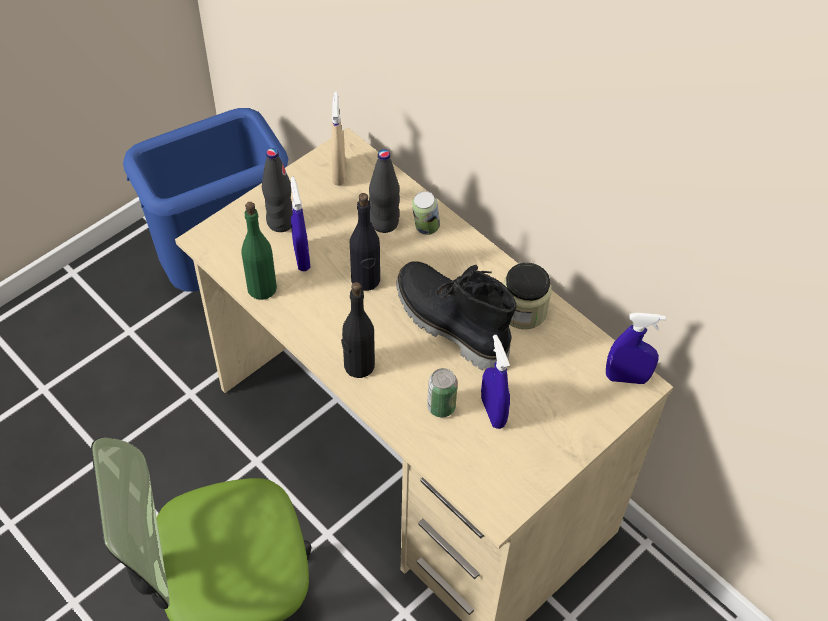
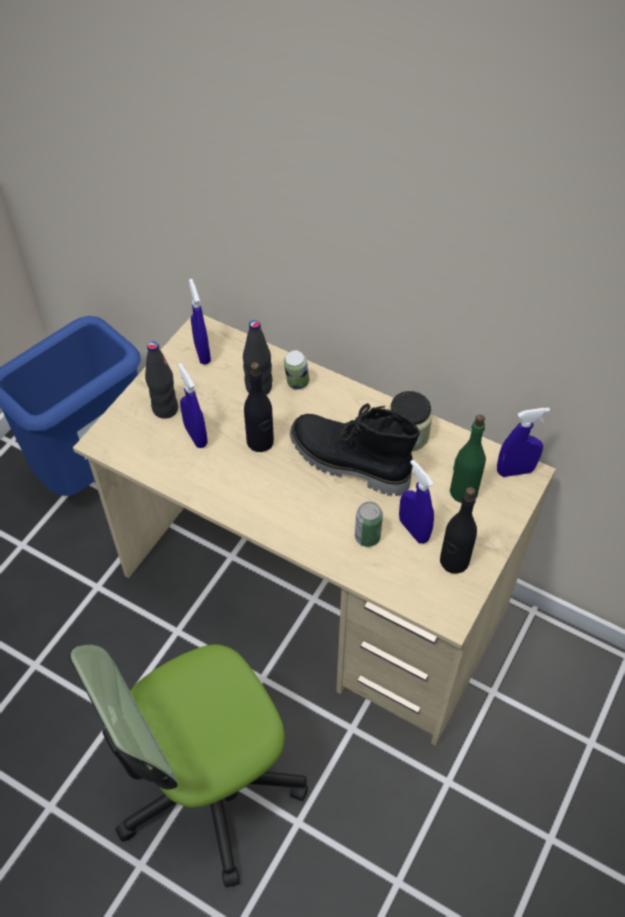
camera: 15 degrees left, 0 degrees up
(261, 288) = (169, 472): green bottle -> green bottle (463, 492)
(339, 173) = (202, 353): beige spray bottle -> blue spray bottle
(358, 366) = (281, 519): black bottle -> black bottle (454, 561)

